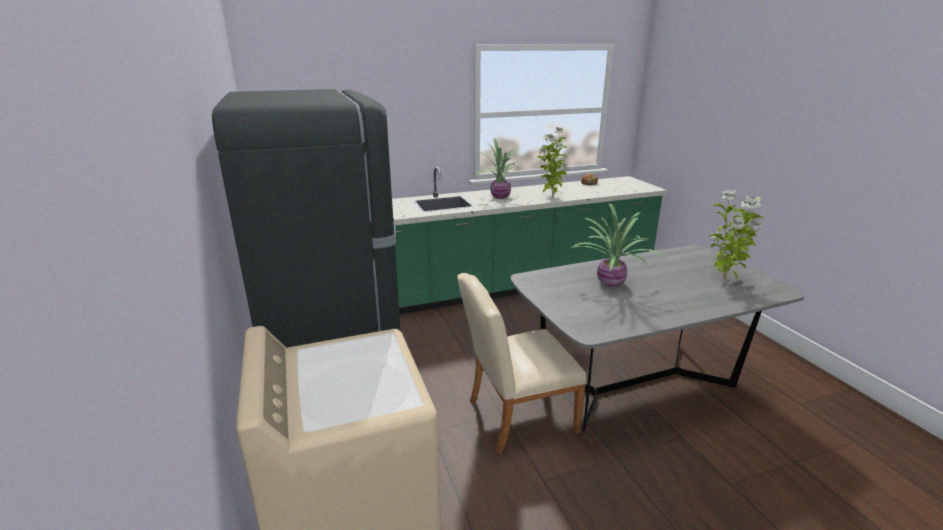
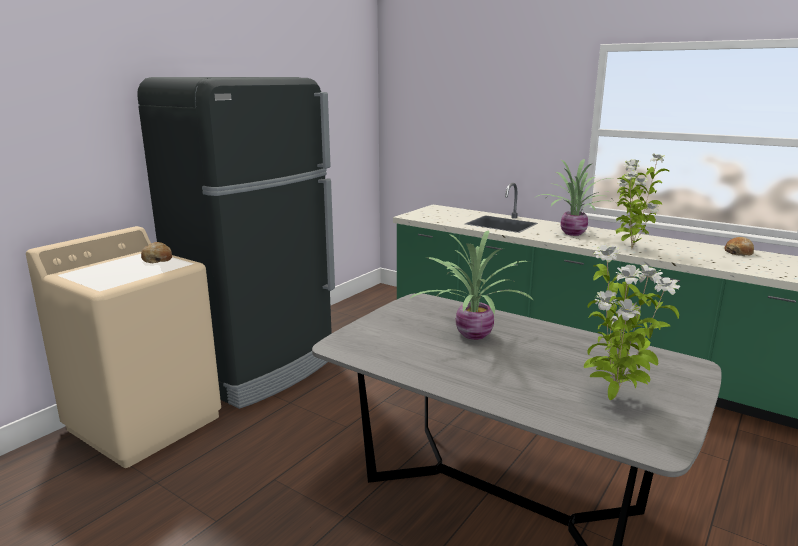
camera: 55 degrees right, 5 degrees down
(343, 350) = (157, 259): none -> bread
(514, 417) = (348, 435): beige chair -> none

